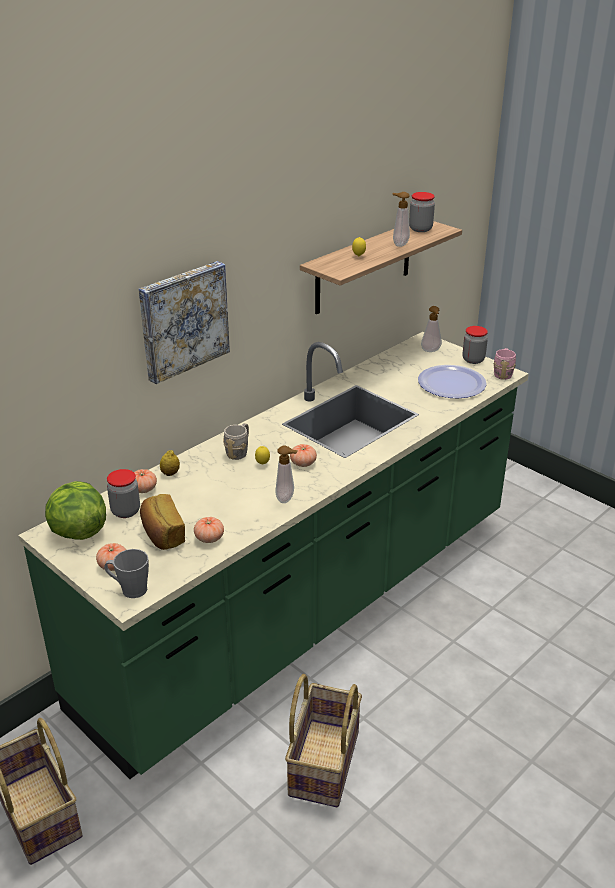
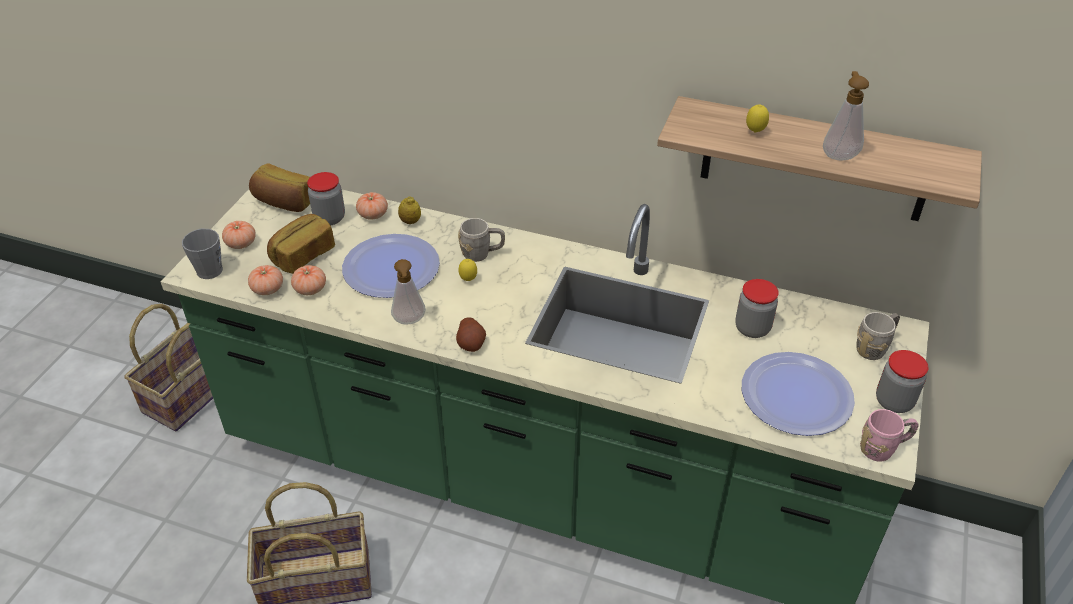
camera: 65 degrees right, 10 degrees up
(78, 531) = (284, 202): lettuce -> bread
(182, 320) = (475, 71): picture -> none
(218, 494) = (391, 268): none -> plate
(303, 463) = (490, 311): tomato -> tomato (267, 289)
(329, 478) = (471, 343): none -> potato
(420, 229) = (926, 160): jar -> jar (752, 328)
(431, 351) = (874, 347): soap dispenser -> grey mug

